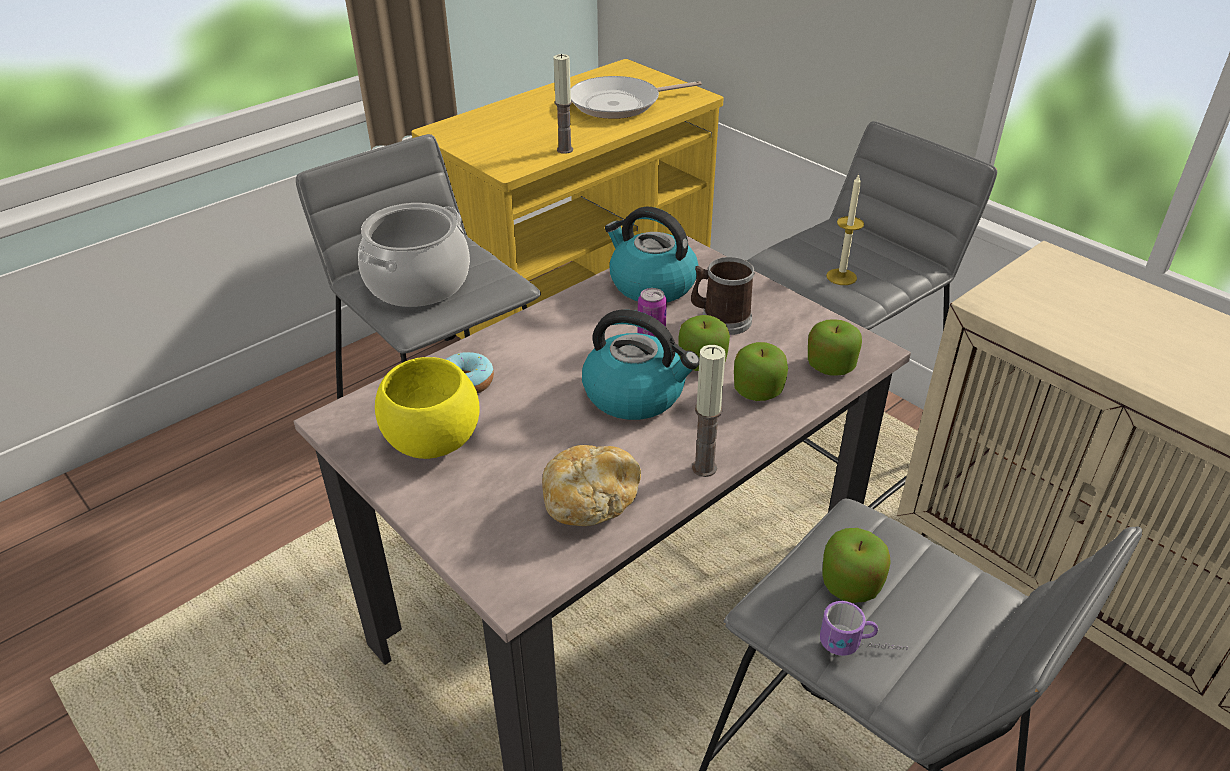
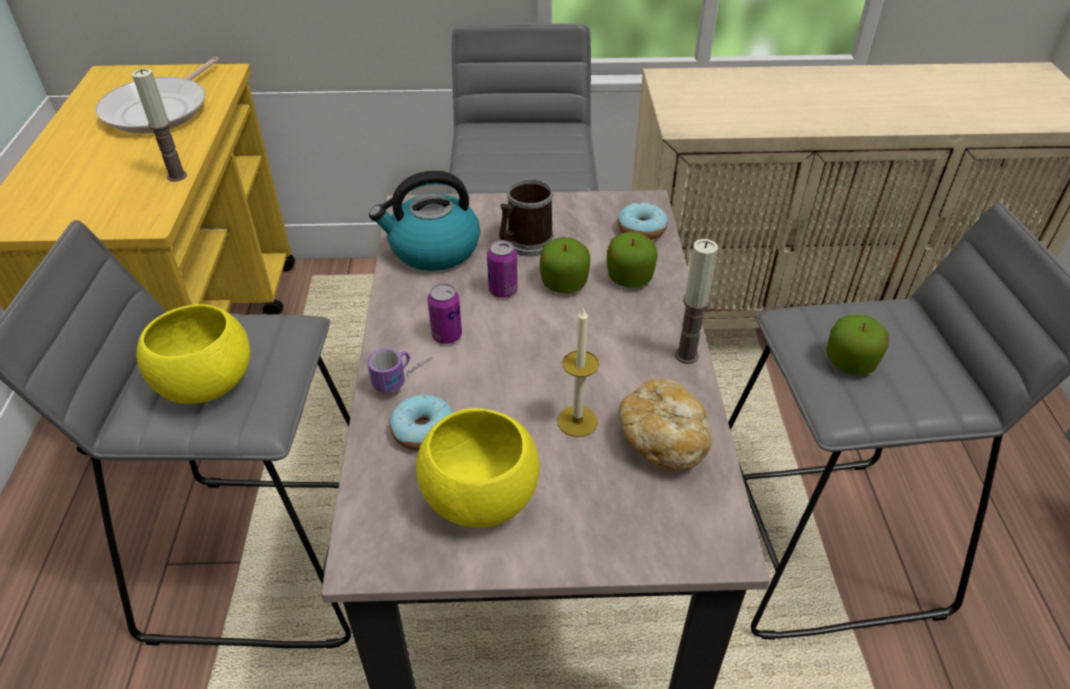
camera: 50 degrees left, 5 degrees up
(417, 283) = (205, 384): cooking pot -> yellow bowl
(569, 341) = (447, 335): none -> can
(636, 394) = (561, 339): kettle -> none
(830, 366) = (641, 229): apple -> donut
(841, 277) = (537, 165): candle -> candle (577, 421)
(862, 649) = (912, 394): mug -> mug (405, 378)

